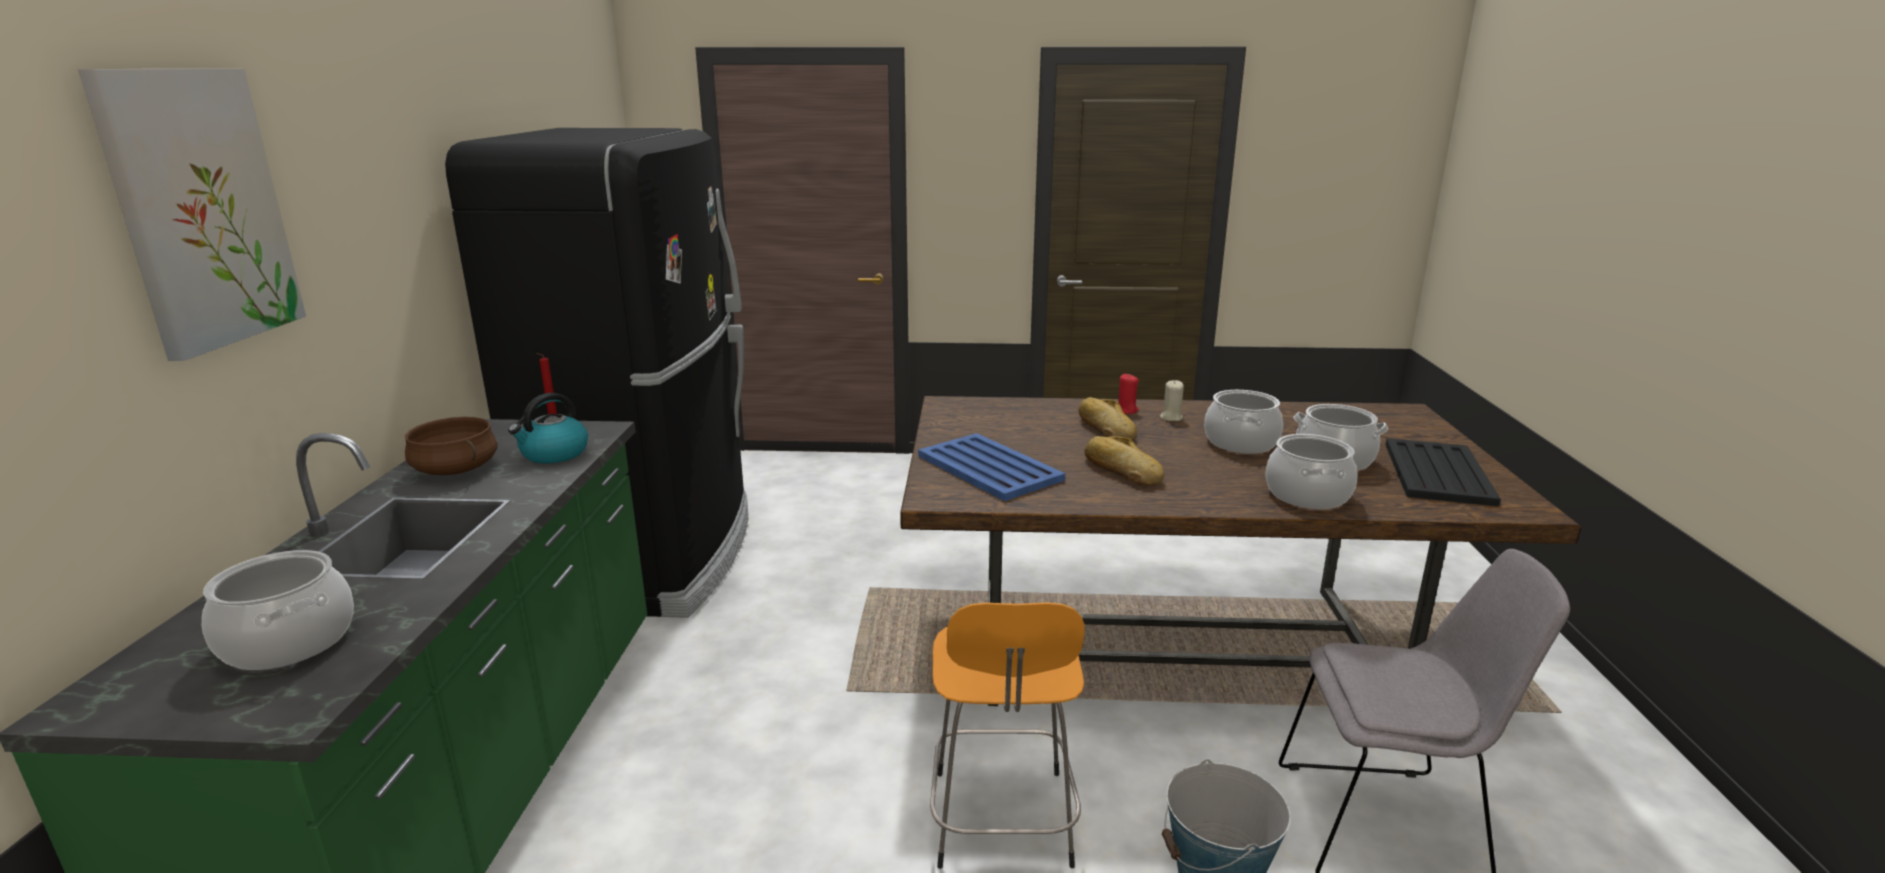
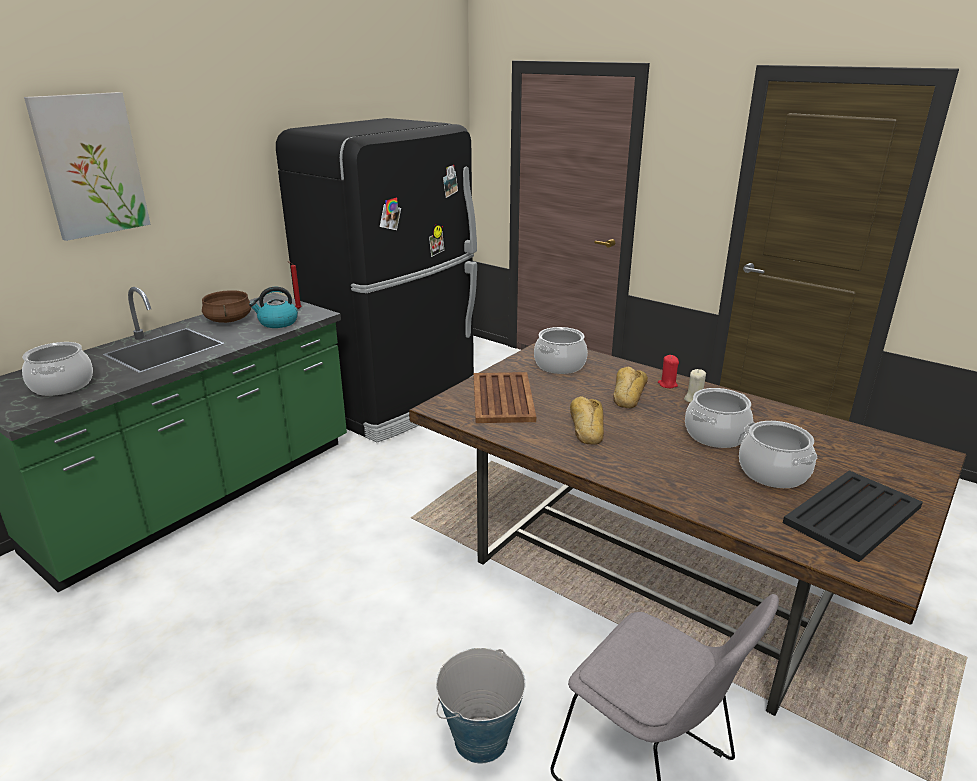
camera: 35 degrees right, 5 degrees up
(988, 467) = (503, 398): blue tray -> brown tray
(1002, 823) = (406, 632): orange stool -> none
(1306, 495) = (695, 491): cooking pot -> cooking pot (559, 365)

